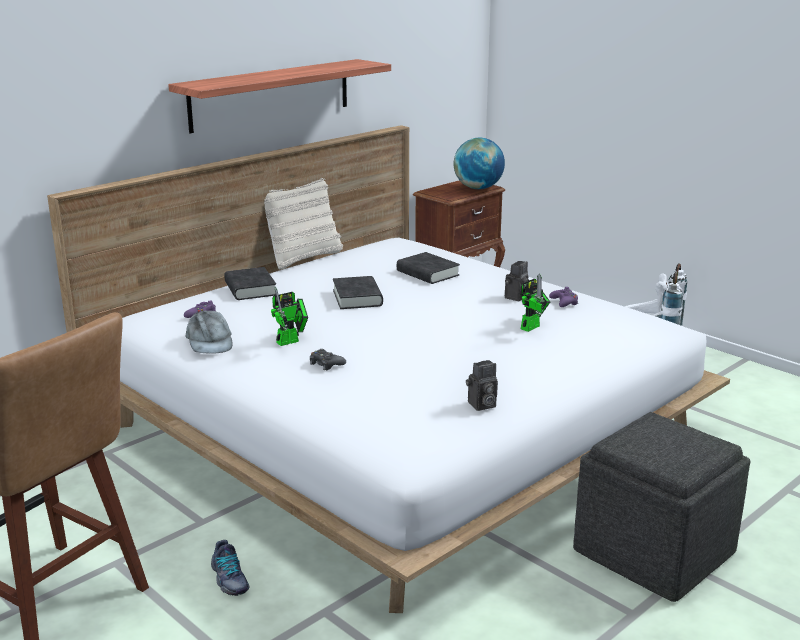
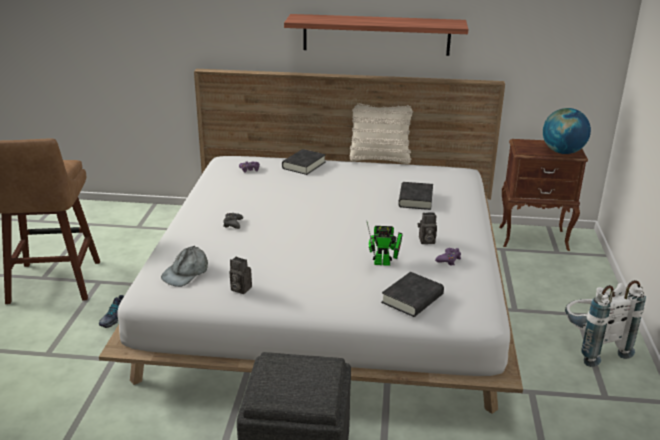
camera: 50 degrees right, 5 degrees up
(209, 341) = (220, 185): grey cap -> grey cap (186, 272)
(291, 341) = (249, 203): toy robot -> none
(357, 298) = (339, 195): black book -> black book (412, 299)

